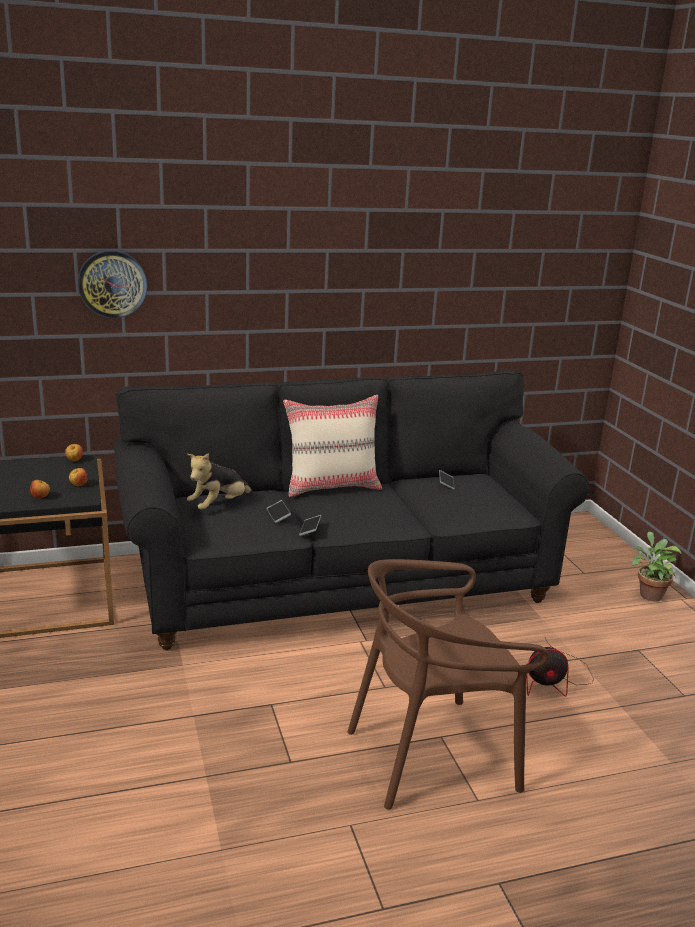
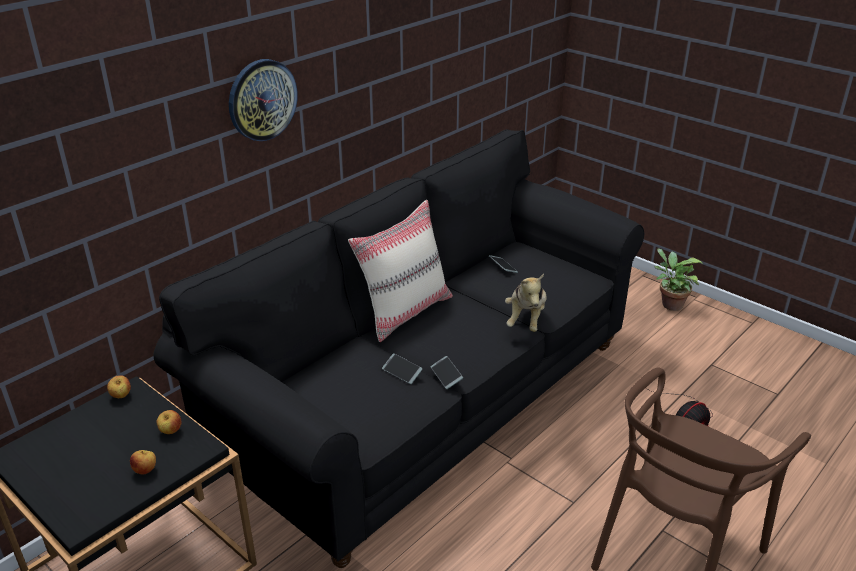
camera: 30 degrees left, 10 degrees up
(112, 284) = (114, 161): wall clock -> wall clock (262, 99)
(219, 505) = (329, 385): plush toy -> plush toy (526, 319)

